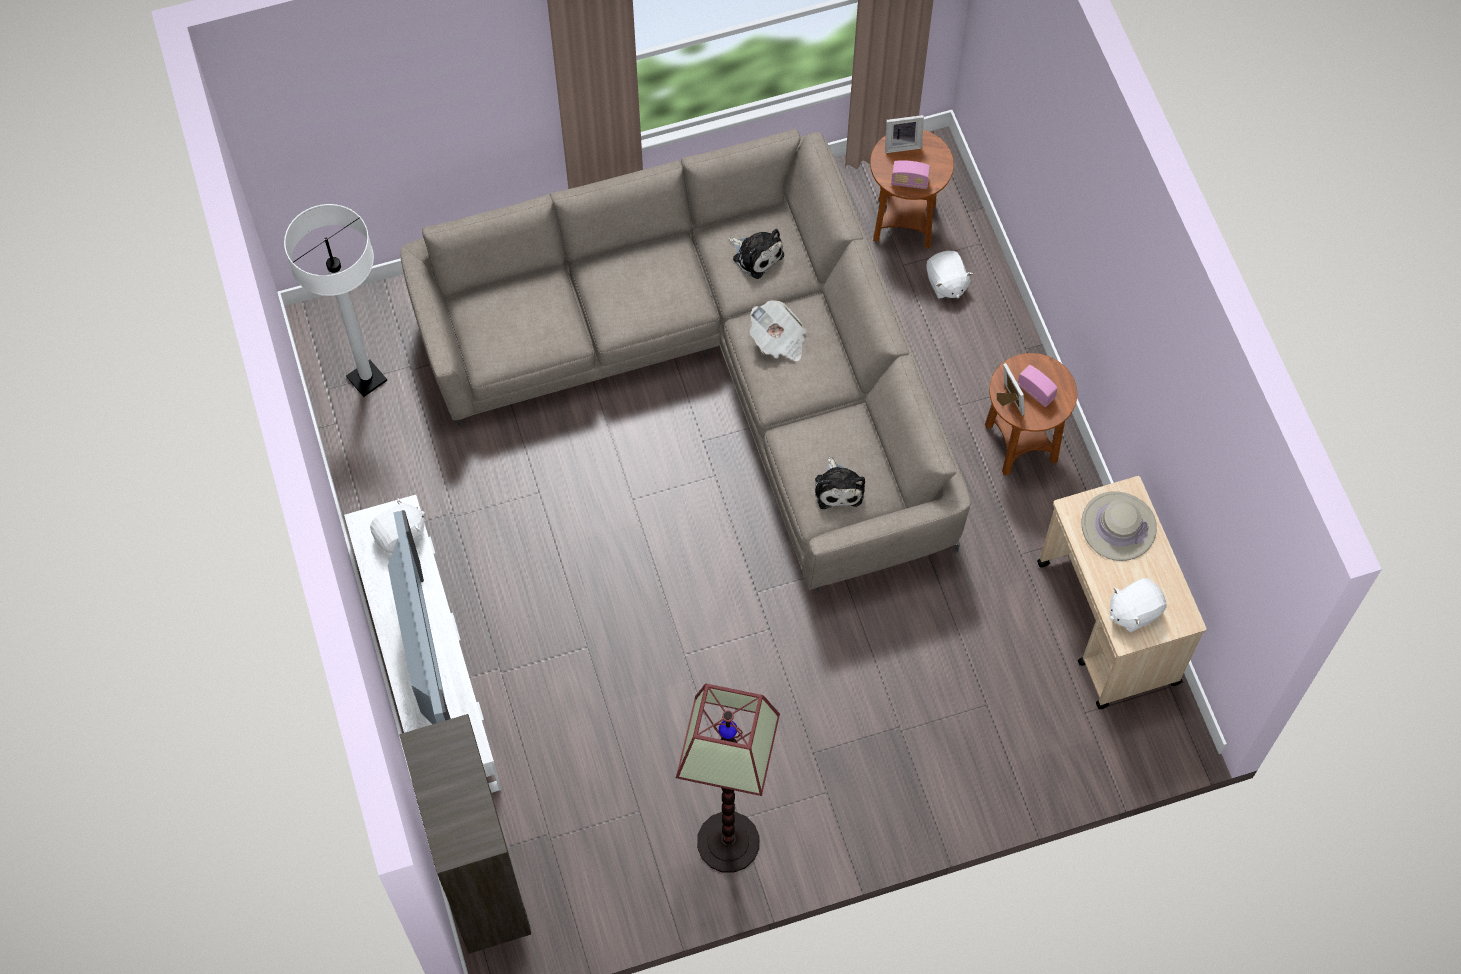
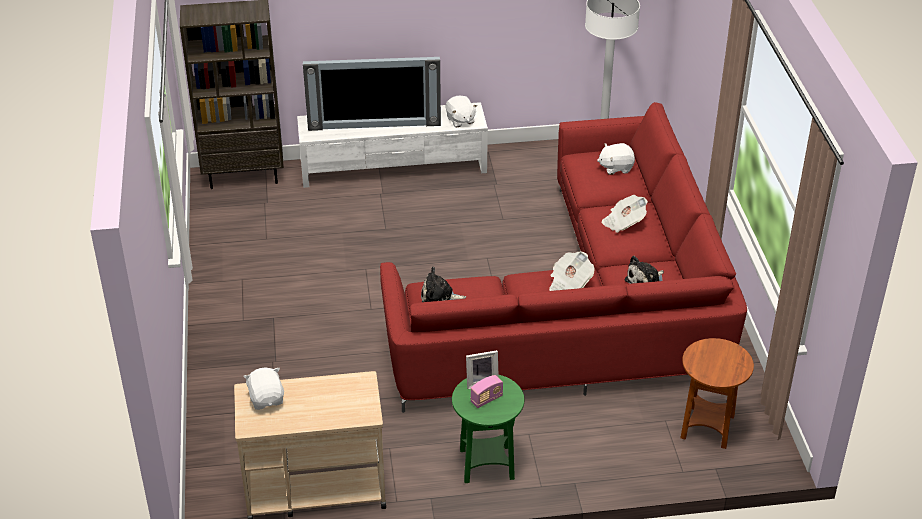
camera: 100 degrees right, 25 degrees down
(635, 289) = (623, 223): none -> newspaper
(716, 367) = (585, 308): beige sofa -> red sofa
(729, 841) = (229, 273): floor lamp -> none
(902, 144) = (737, 358): picture frame -> none
(909, 182) = (698, 357): radio -> none
(946, 283) = (645, 443): white plush toy -> white plush toy (616, 167)
(1020, 443) = (487, 464): brown side table -> green side table
(1118, 526) = (341, 403): beige hat -> none

